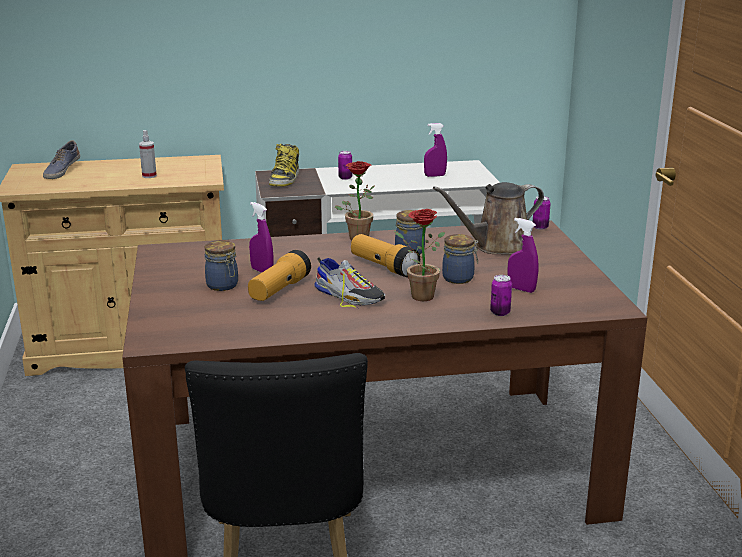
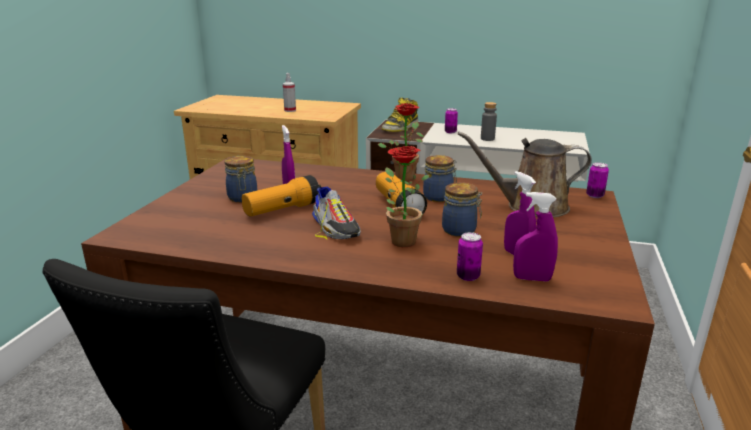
camera: 25 degrees right, 0 degrees up
(61, 171) = (238, 101): shoe -> none
(391, 181) = (487, 139): none -> grey bottle
(435, 176) = (531, 139): purple spray bottle -> purple spray bottle (532, 278)

